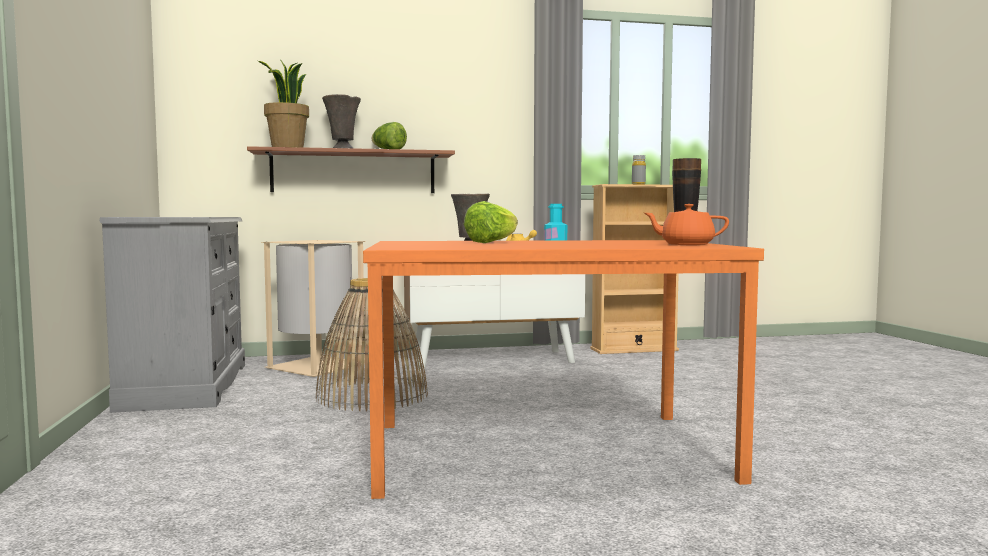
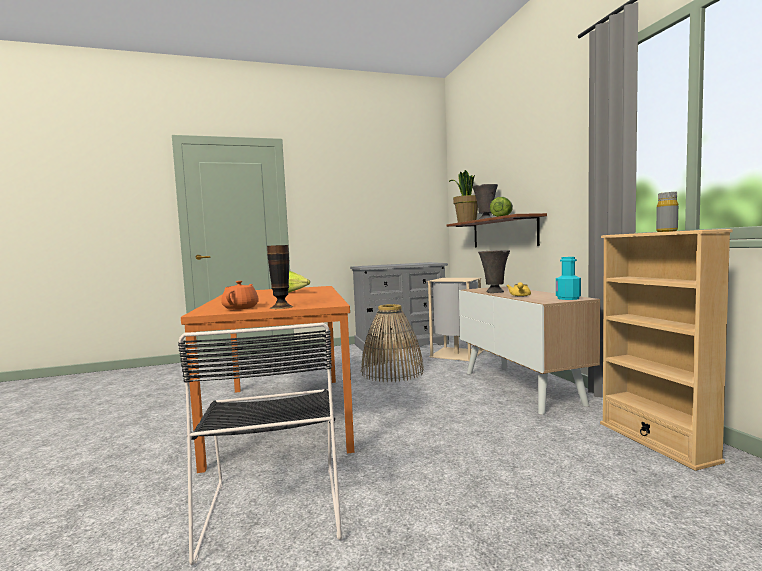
camera: 85 degrees right, 0 degrees up
(795, 443) = (273, 505): none -> black chair

